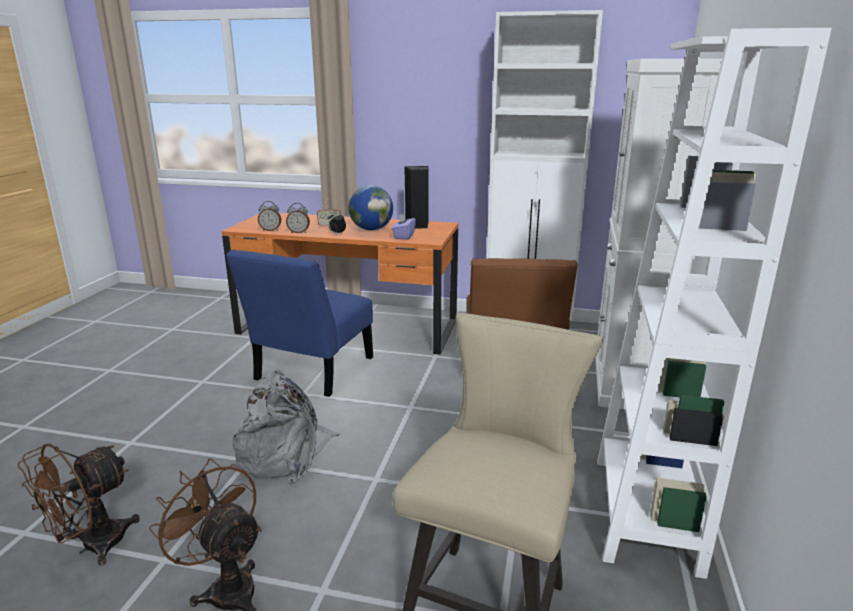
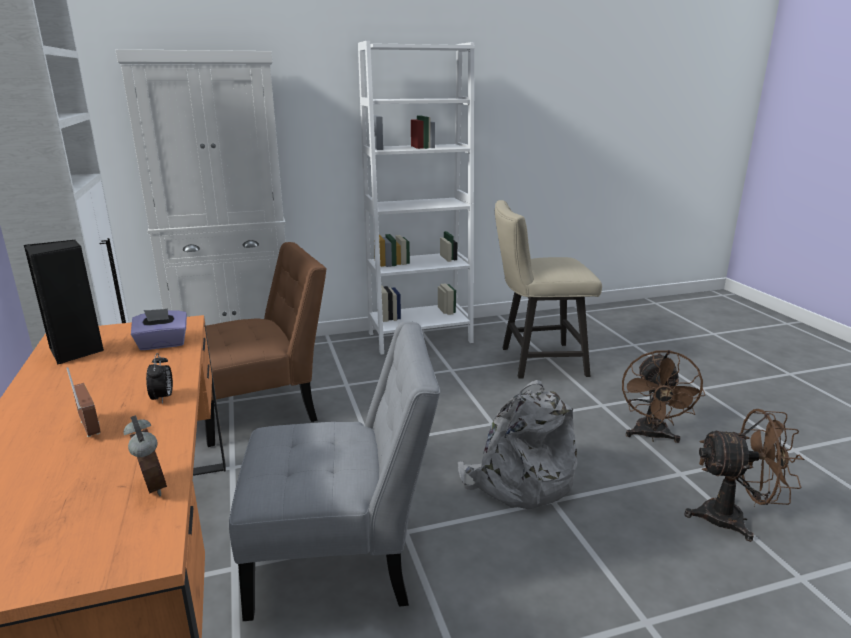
camera: 120 degrees left, 0 degrees up
(299, 232) = (163, 441): alarm clock -> none
(311, 371) = (341, 556): blue chair -> grey chair
(371, 229) = (117, 378): globe -> none

